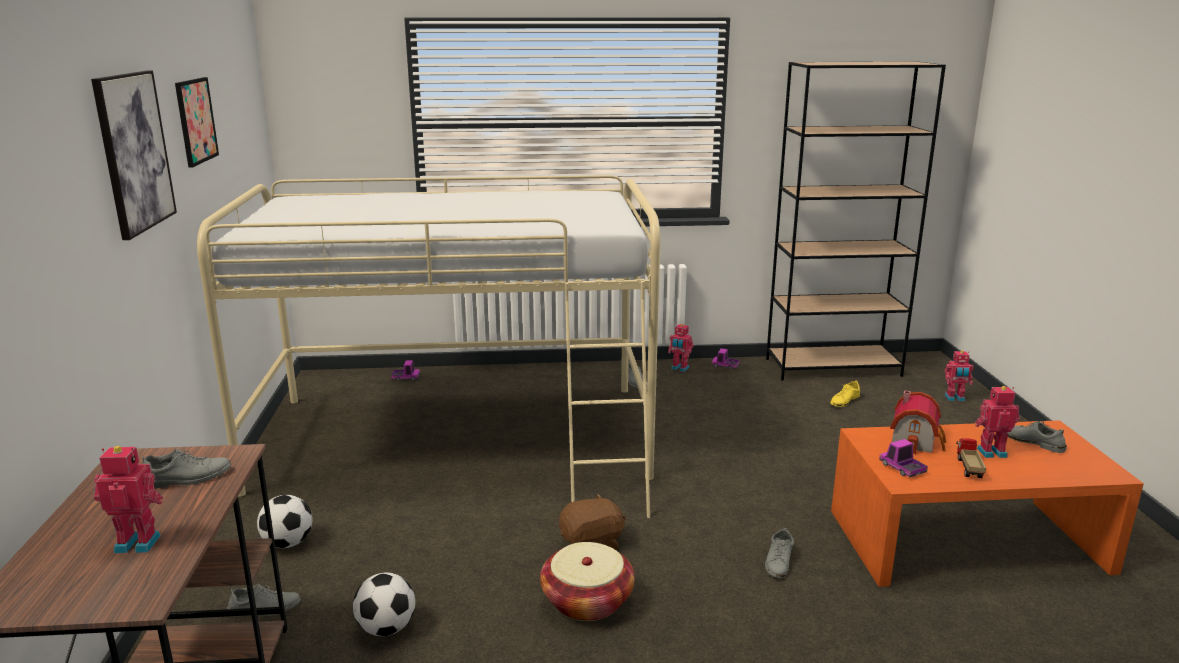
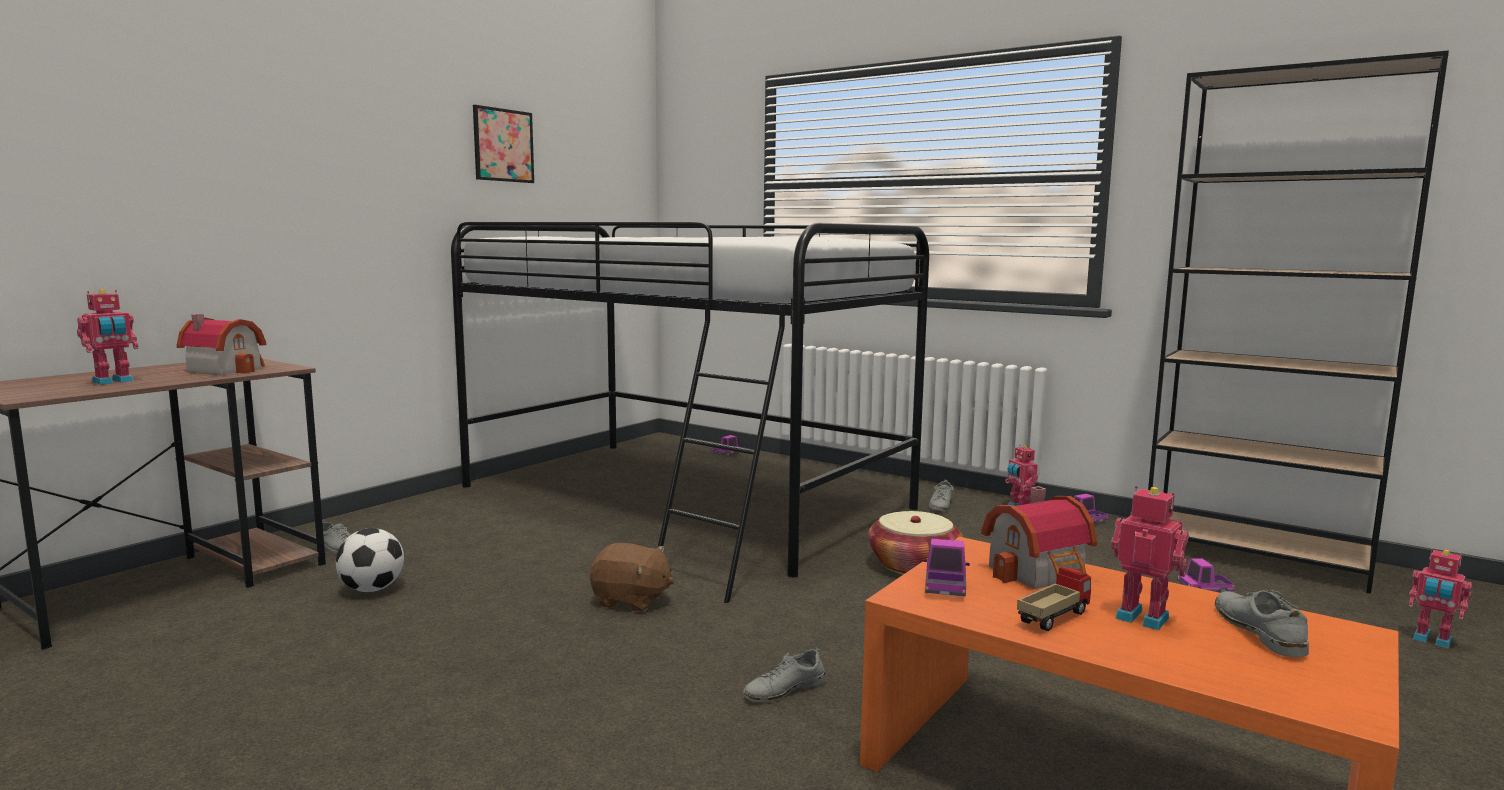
camera: 40 degrees right, 10 degrees down
(134, 152) = (380, 140): picture -> none
(139, 542) = (113, 382): toy robot -> toy robot turned 90 degrees clockwise
(186, 478) = (227, 369): grey shoe -> toy house
(288, 543) = (431, 520): football -> none
(460, 438) = (683, 499): beige bed -> black bed
(587, 601) = (536, 636): basket -> basket (914, 565)
(844, 400) = (1205, 589): yellow shoe -> toy truck

